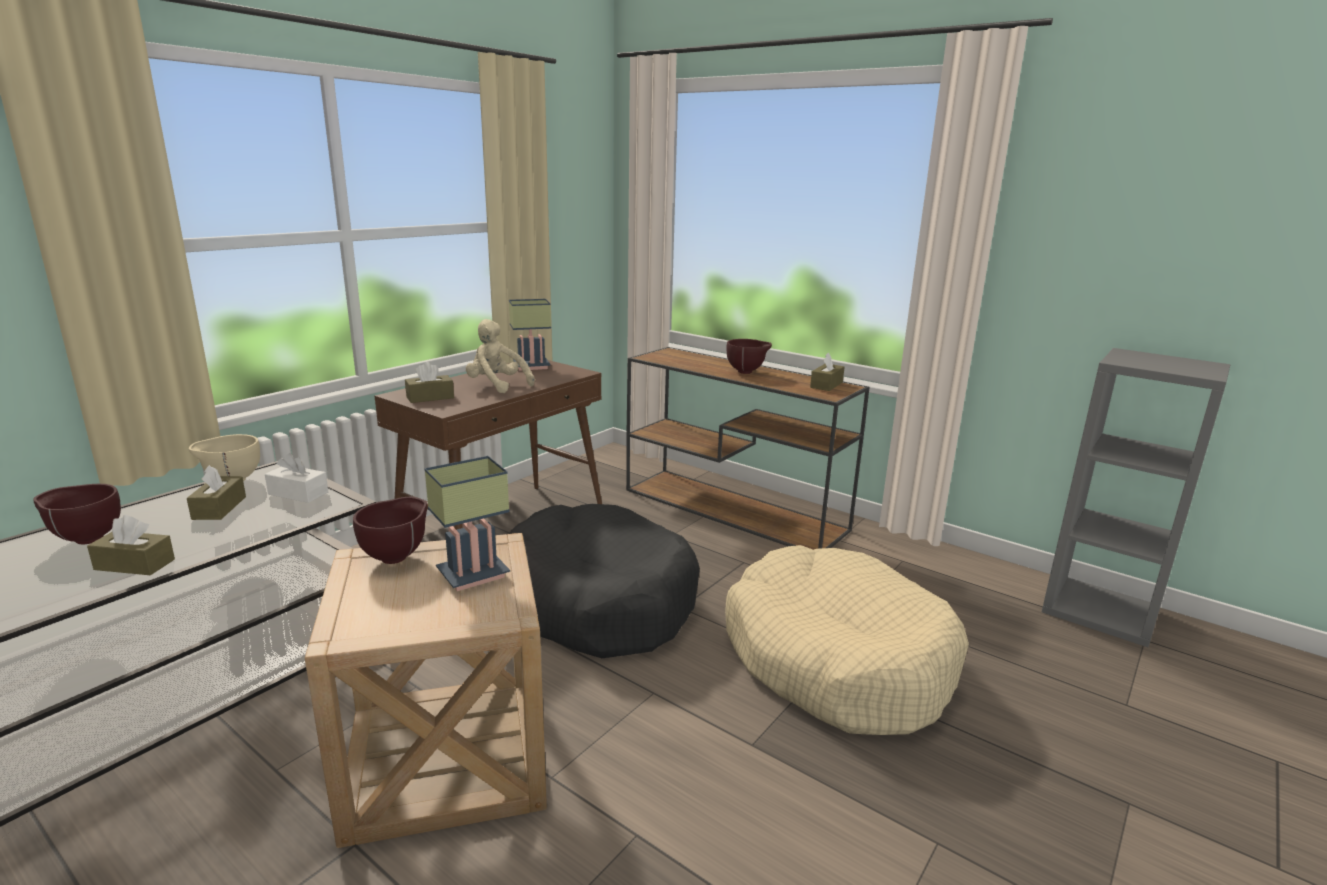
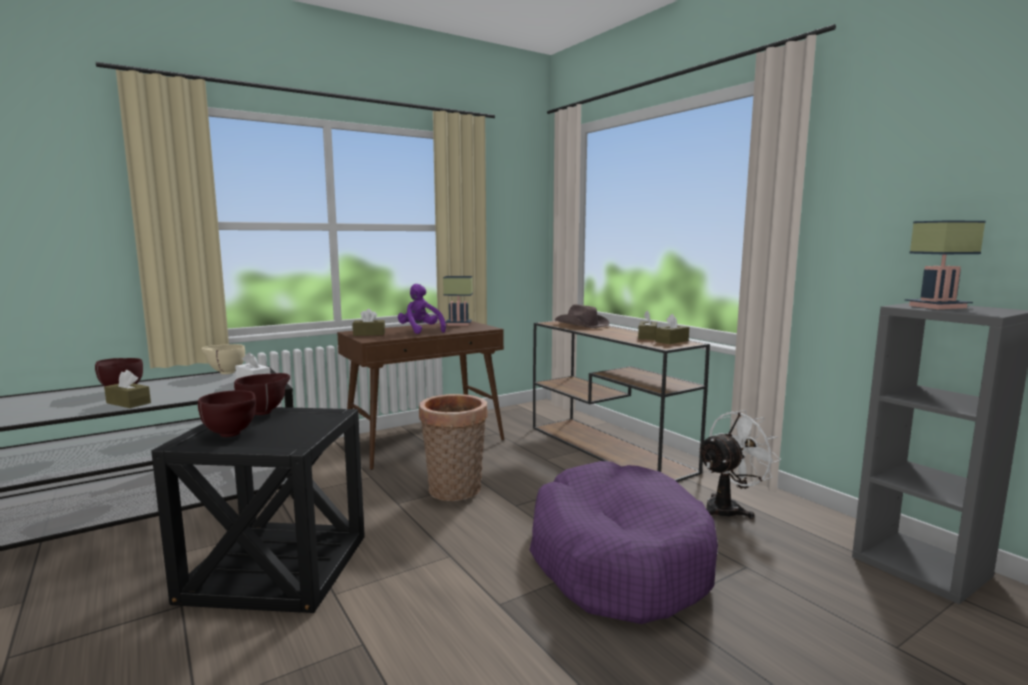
camera: 20 degrees right, 10 degrees down
(219, 508) = (203, 384): brown tissue box -> brown tissue box (647, 337)
(445, 757) = (276, 567): beige side table -> black side table
(472, 577) = (296, 426): table lamp -> table lamp (938, 307)
(497, 386) = (420, 331): beige plush toy -> purple plush toy
(596, 601) = (455, 492): black dog bed -> basket
(692, 359) = (581, 325): none -> brown hat
(747, 372) = (615, 332): brown bowl -> brown bowl (232, 434)
(836, 659) = (617, 559): beige dog bed -> purple dog bed
(904, 573) = (729, 509): none -> white fan

